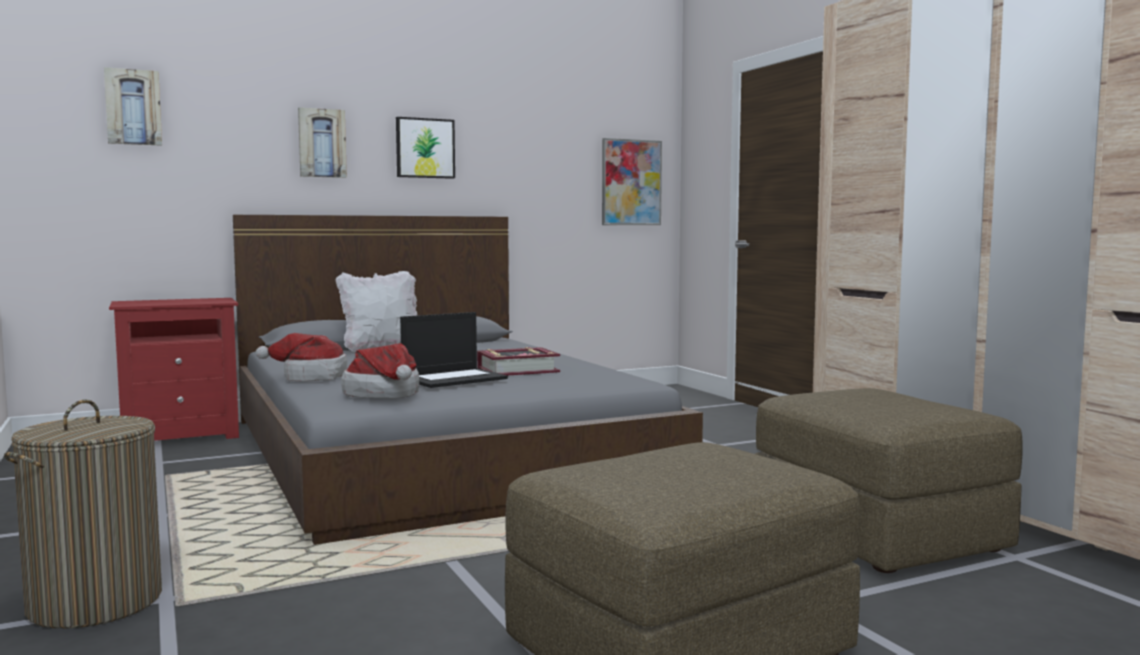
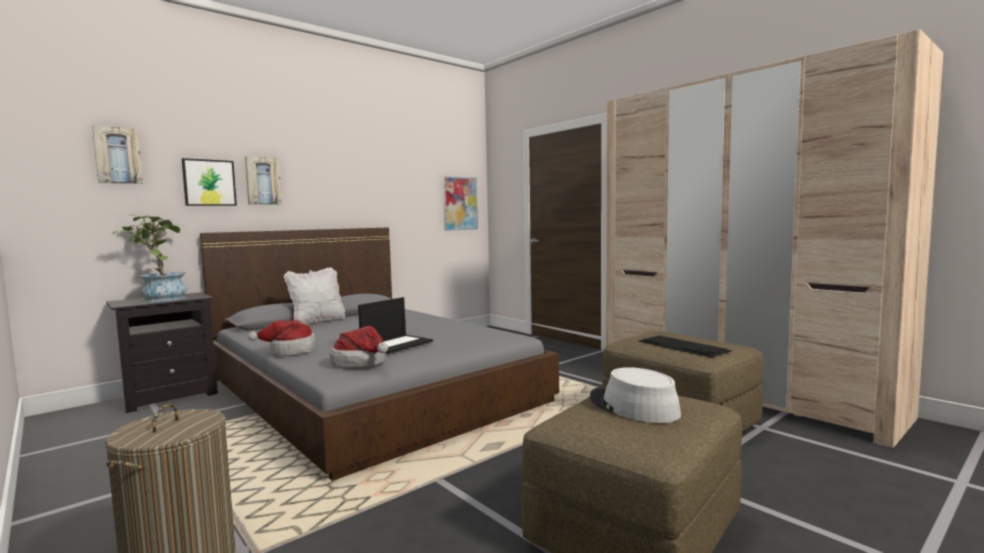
camera: 15 degrees left, 0 degrees up
(172, 301) = (158, 299): none -> potted plant
(181, 435) = (170, 396): red nightstand -> black nightstand
(425, 148) = (333, 183): picture -> picture (209, 183)
(517, 370) = (429, 333): book -> none
(685, 464) = (633, 406): none -> grey hat
(879, 407) = (683, 346): none -> keyboard

